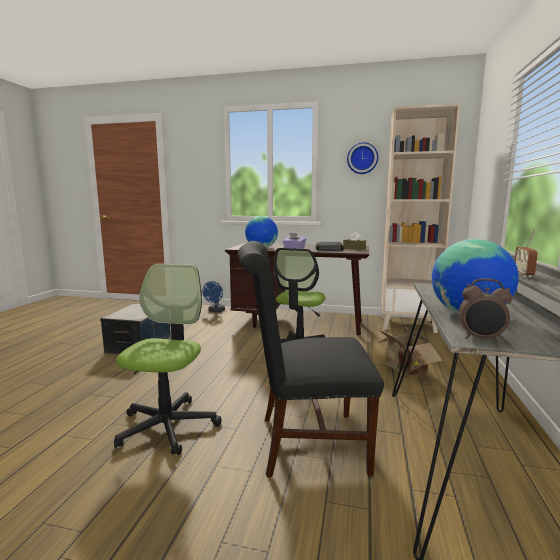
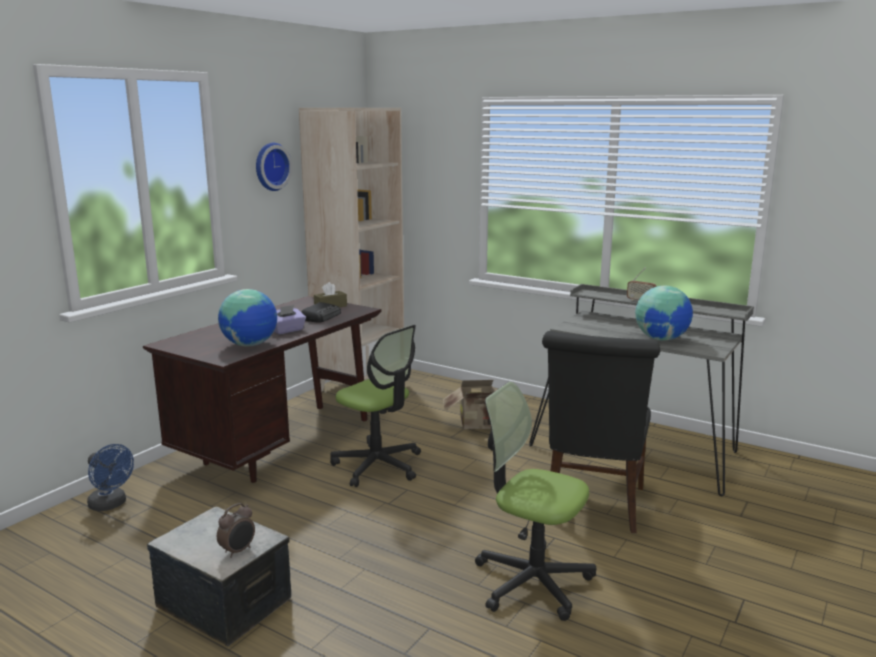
camera: 70 degrees left, 5 degrees up
(481, 339) = (714, 349): alarm clock -> alarm clock (238, 551)

